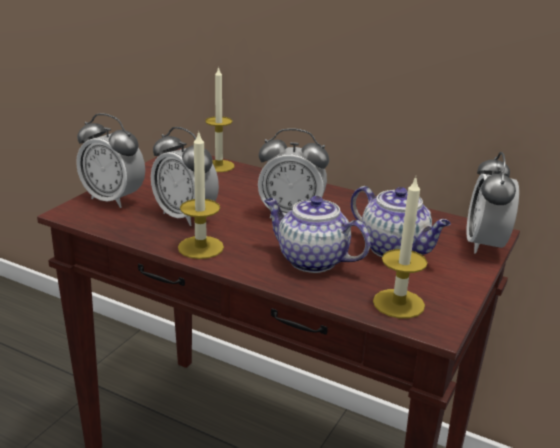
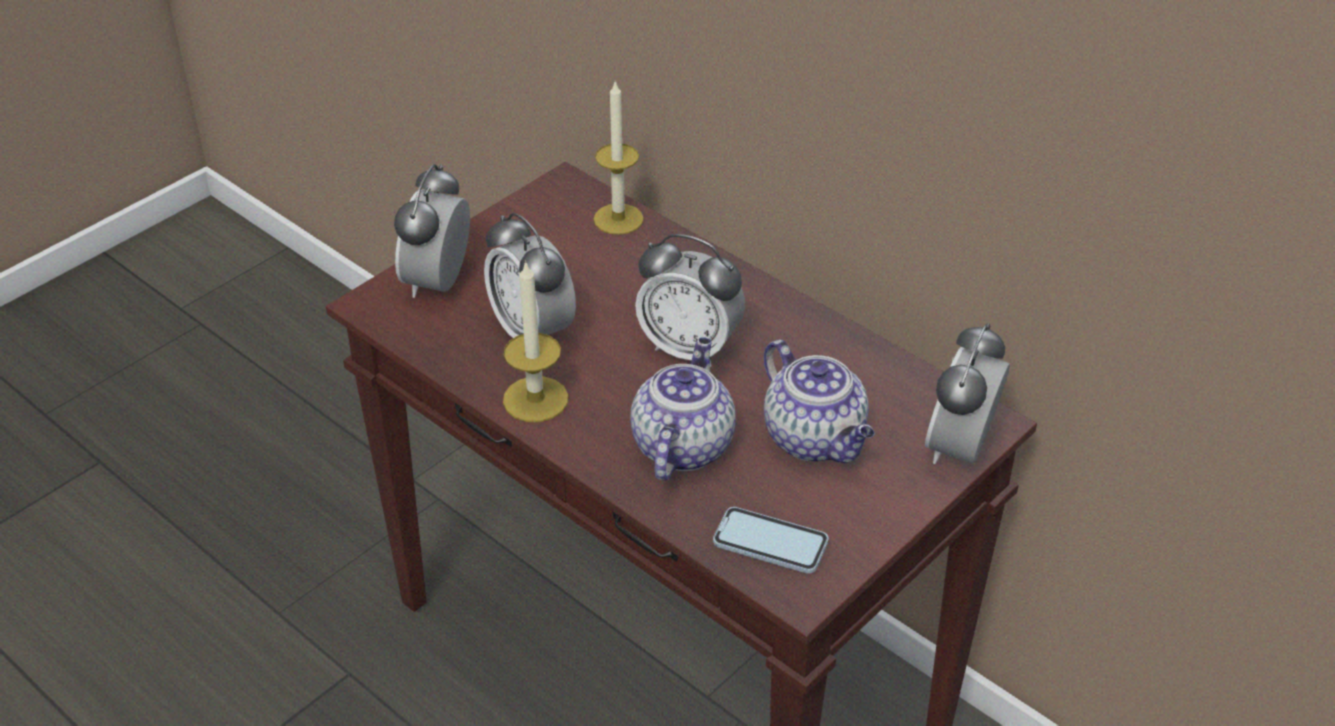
camera: 15 degrees right, 15 degrees up
(113, 199) = (438, 282): alarm clock -> alarm clock turned 60 degrees clockwise
(310, 260) = (682, 445): teapot -> teapot turned 60 degrees clockwise
(398, 303) = (770, 543): candle -> phone

